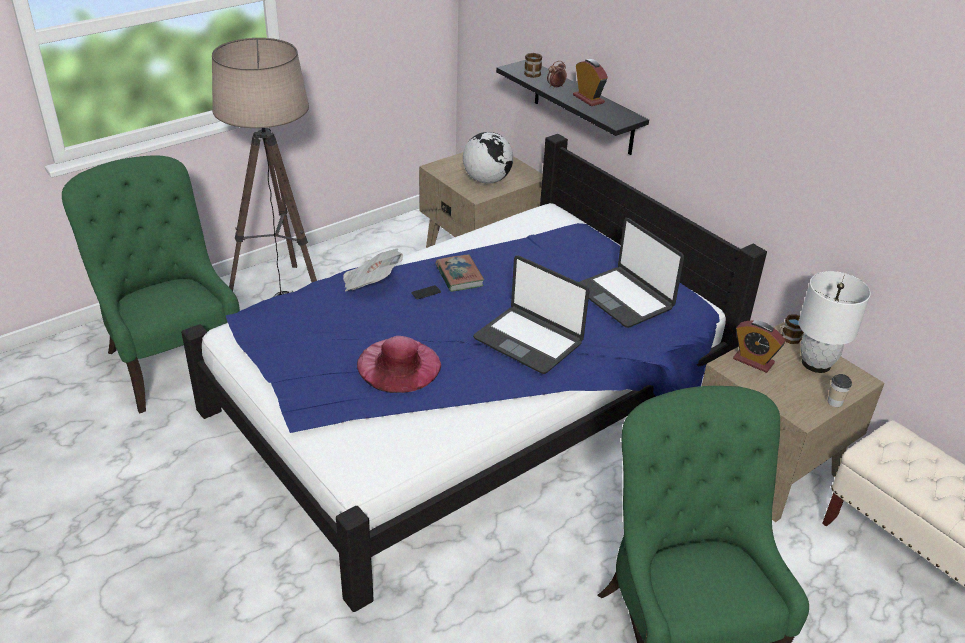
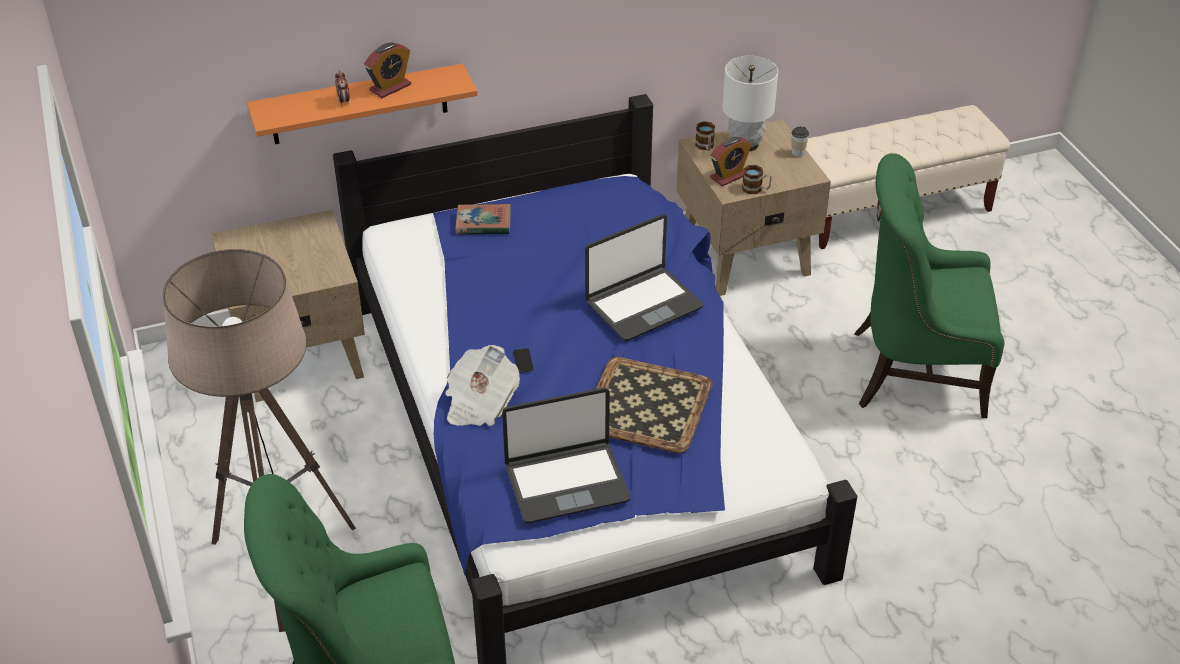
camera: 70 degrees left, 5 degrees up
(399, 365) = (647, 406): pink hat -> tray
(459, 276) = (503, 328): book -> book (483, 223)
(486, 180) = (305, 259): globe -> none
(532, 75) = (300, 110): mug -> mug (756, 189)
(583, 107) = (359, 104): black shelf -> orange shelf
(588, 99) = (390, 87): alarm clock -> alarm clock turned 150 degrees clockwise
(624, 298) = (597, 223): laptop -> laptop (566, 482)

